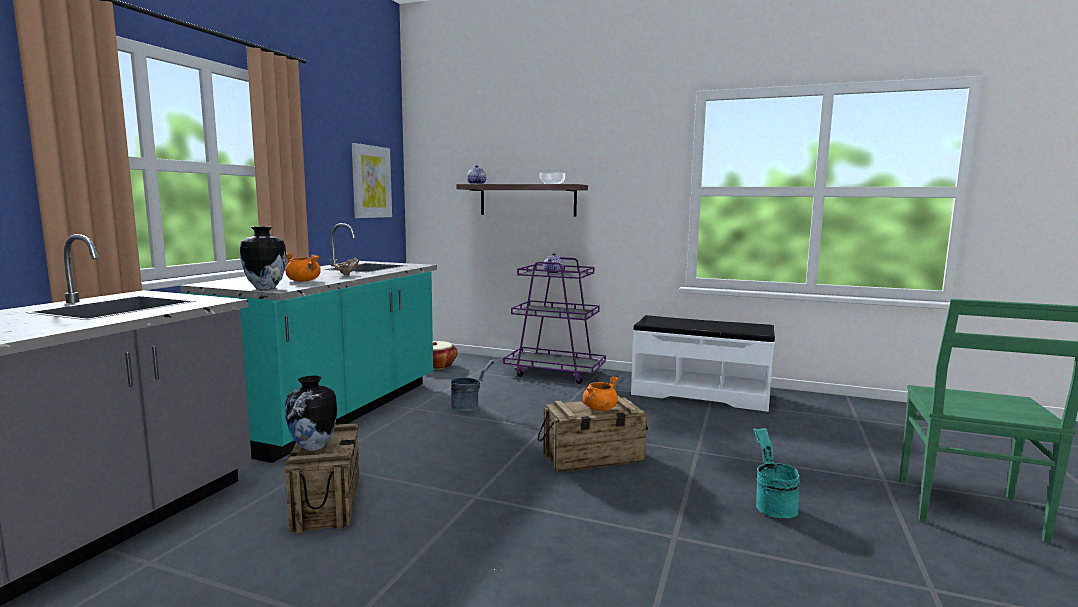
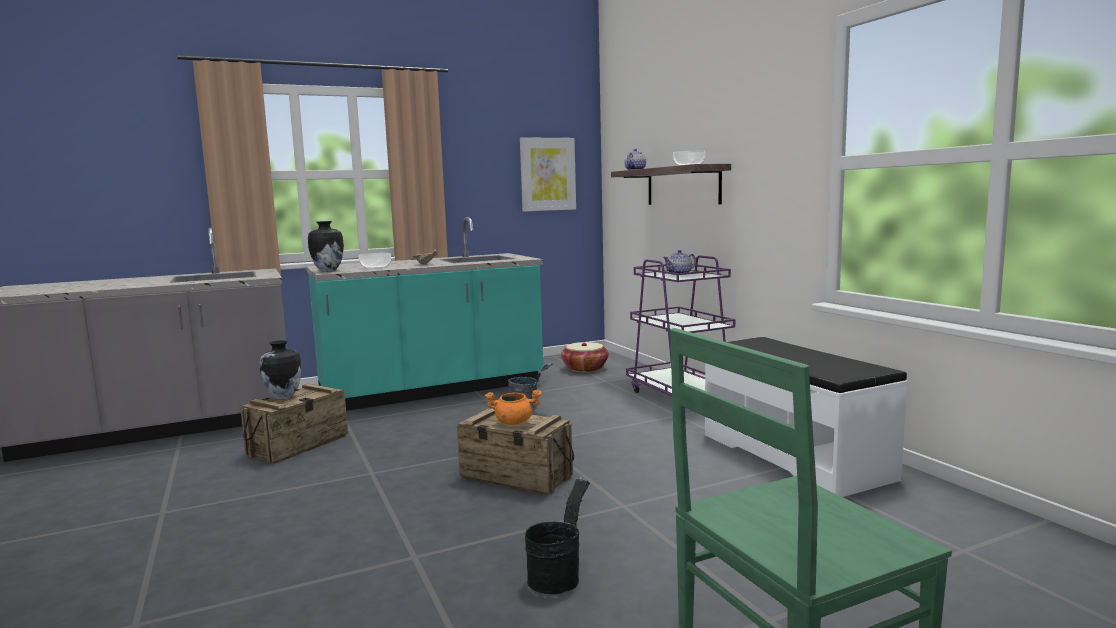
camera: 45 degrees right, 0 degrees up
(304, 281) = (376, 267): orange cooking pot -> bowl
(772, 505) = (558, 577): turquoise bucket -> black bucket

